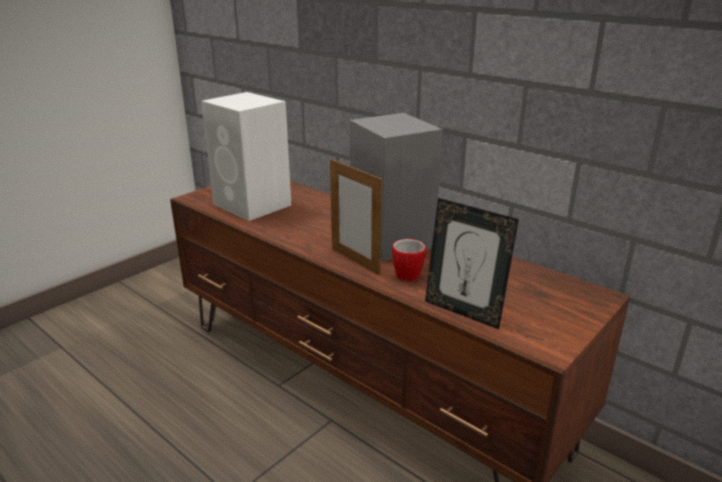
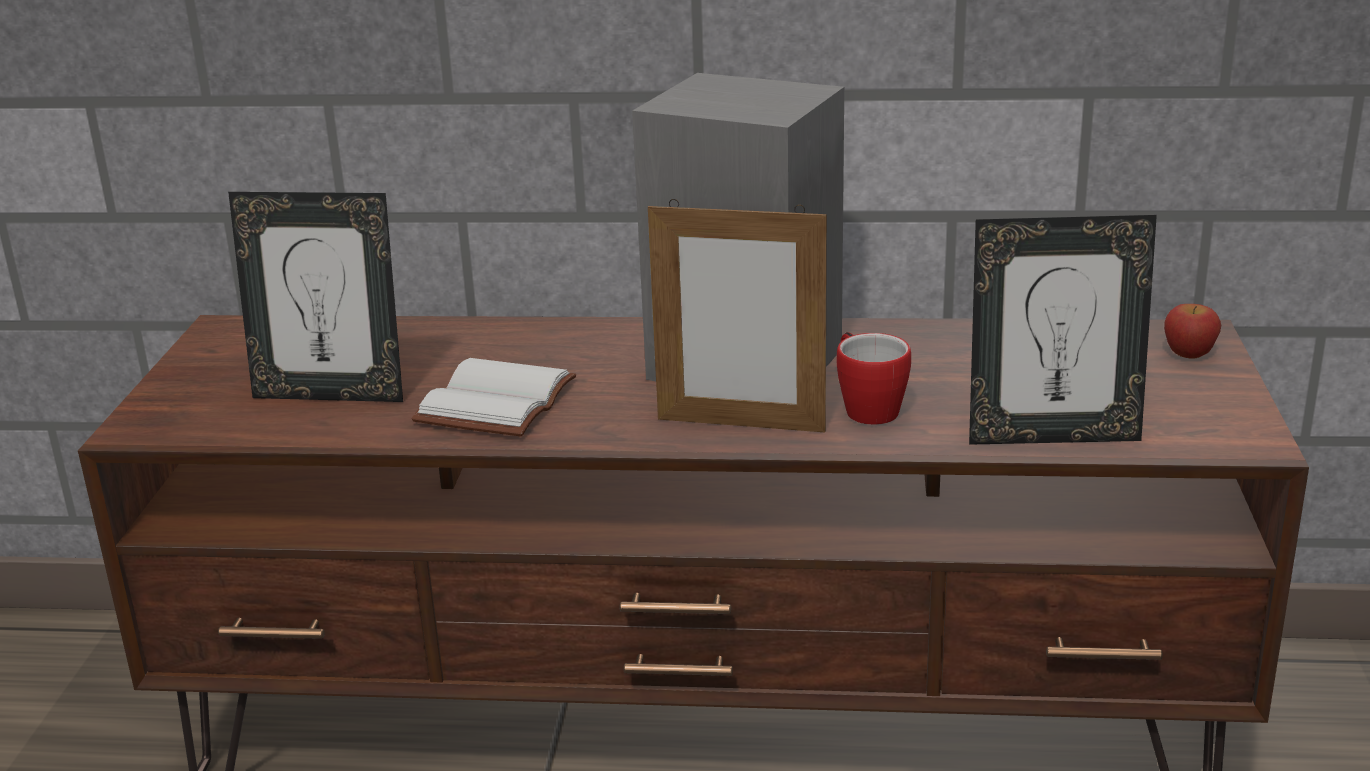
camera: 35 degrees left, 0 degrees up
(253, 205) = (331, 394): white speaker -> picture frame
(293, 225) = (499, 404): none -> white book
(582, 303) = (1189, 354): none -> apple

